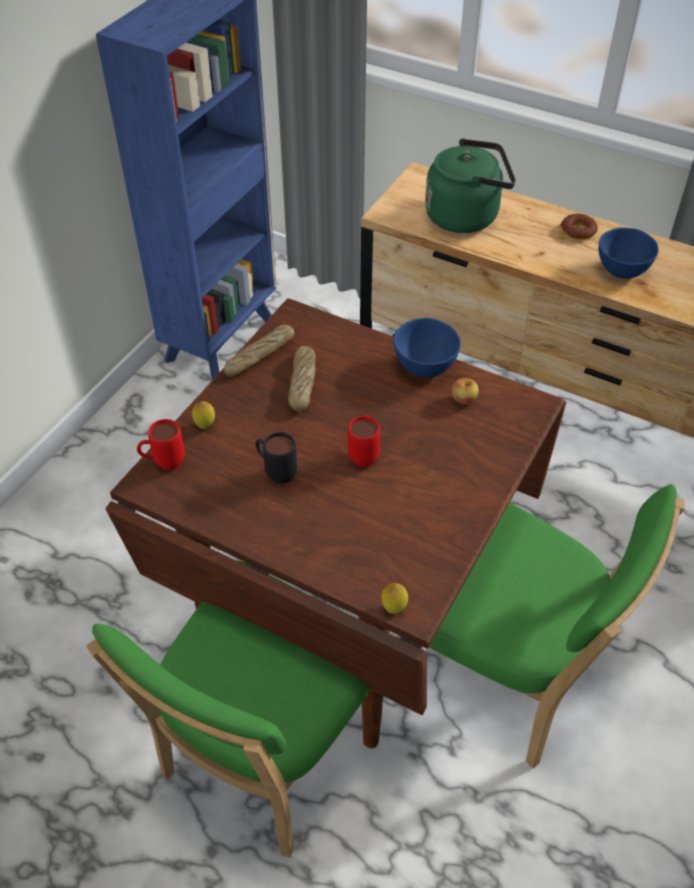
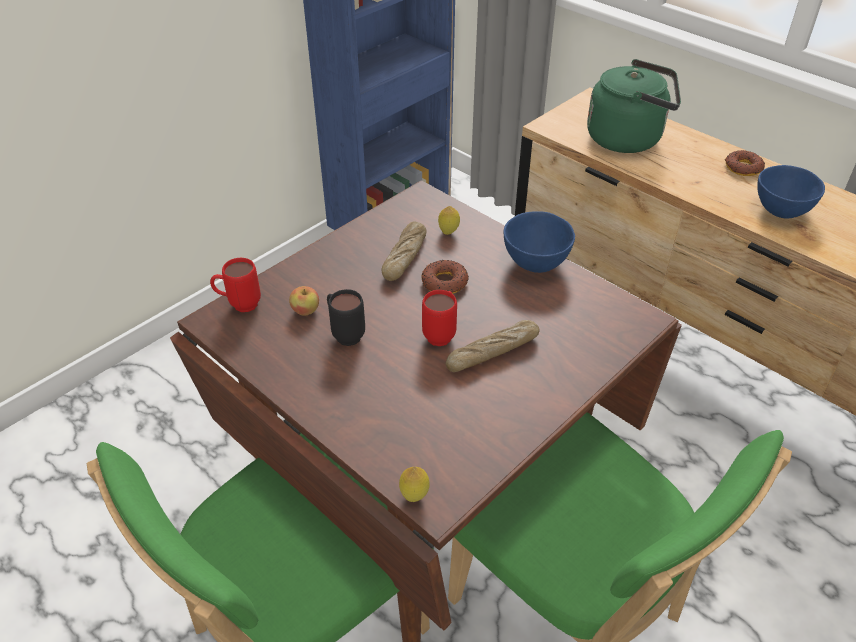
camera: 15 degrees right, 5 degrees down
(205, 425) = (294, 278): lemon -> lemon (448, 232)
(260, 356) = (373, 226): bread -> bread (492, 352)
(348, 402) = (444, 282): none -> donut
(464, 400) = (566, 301): apple -> apple (306, 311)

